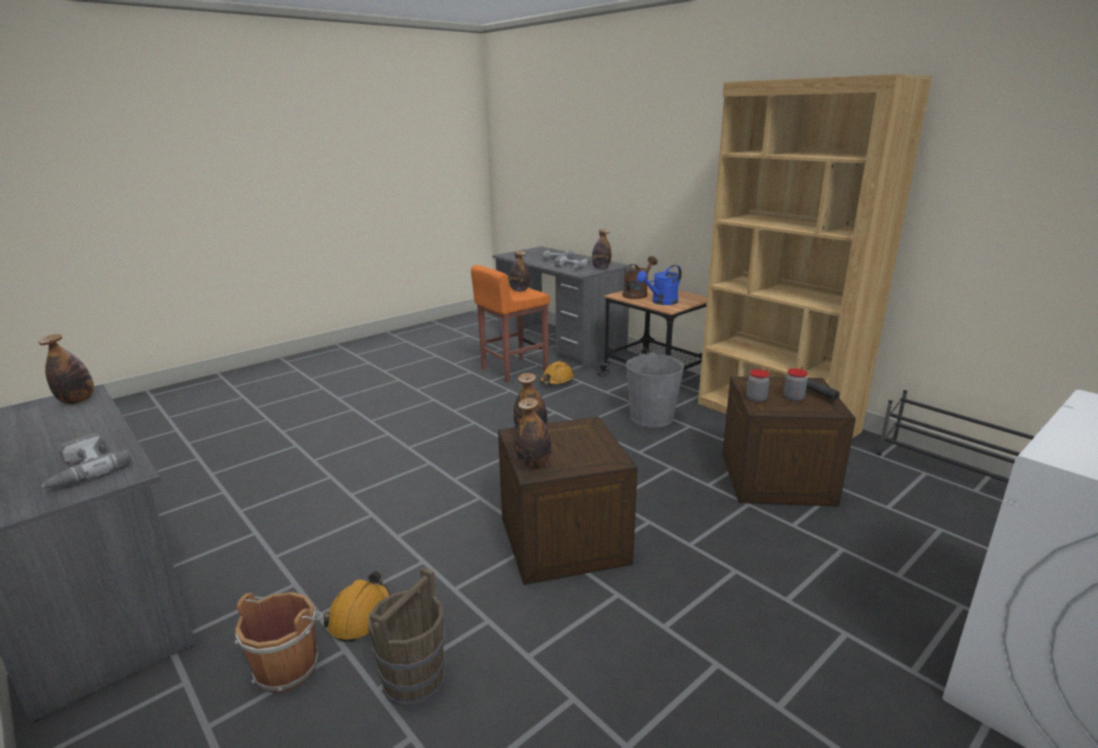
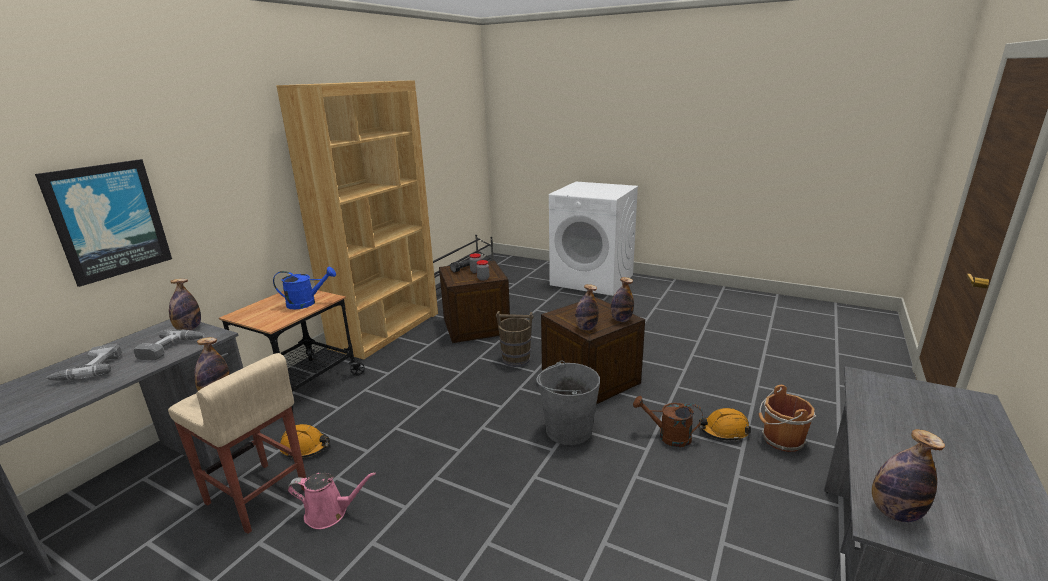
camera: 110 degrees left, 0 degrees up
(80, 470) = (900, 401): power drill -> none
(413, 681) = (735, 395): brown bucket -> brown bucket (516, 359)
(474, 388) = (330, 513): none -> pink watering can
(513, 370) = (257, 497): orange stool -> beige stool
(619, 180) = (109, 220): none -> picture
(637, 294) = (270, 316): brown watering can -> brown watering can (668, 436)
(652, 417) = (396, 375): grey bucket -> grey bucket (568, 430)
(661, 302) = (306, 303): blue watering can -> blue watering can turned 45 degrees counterclockwise

